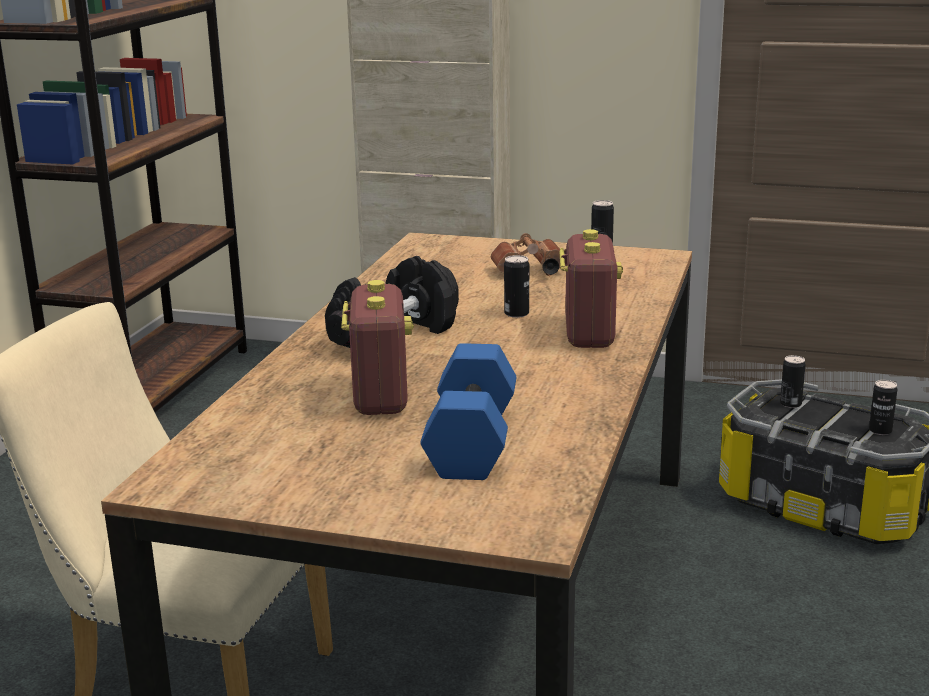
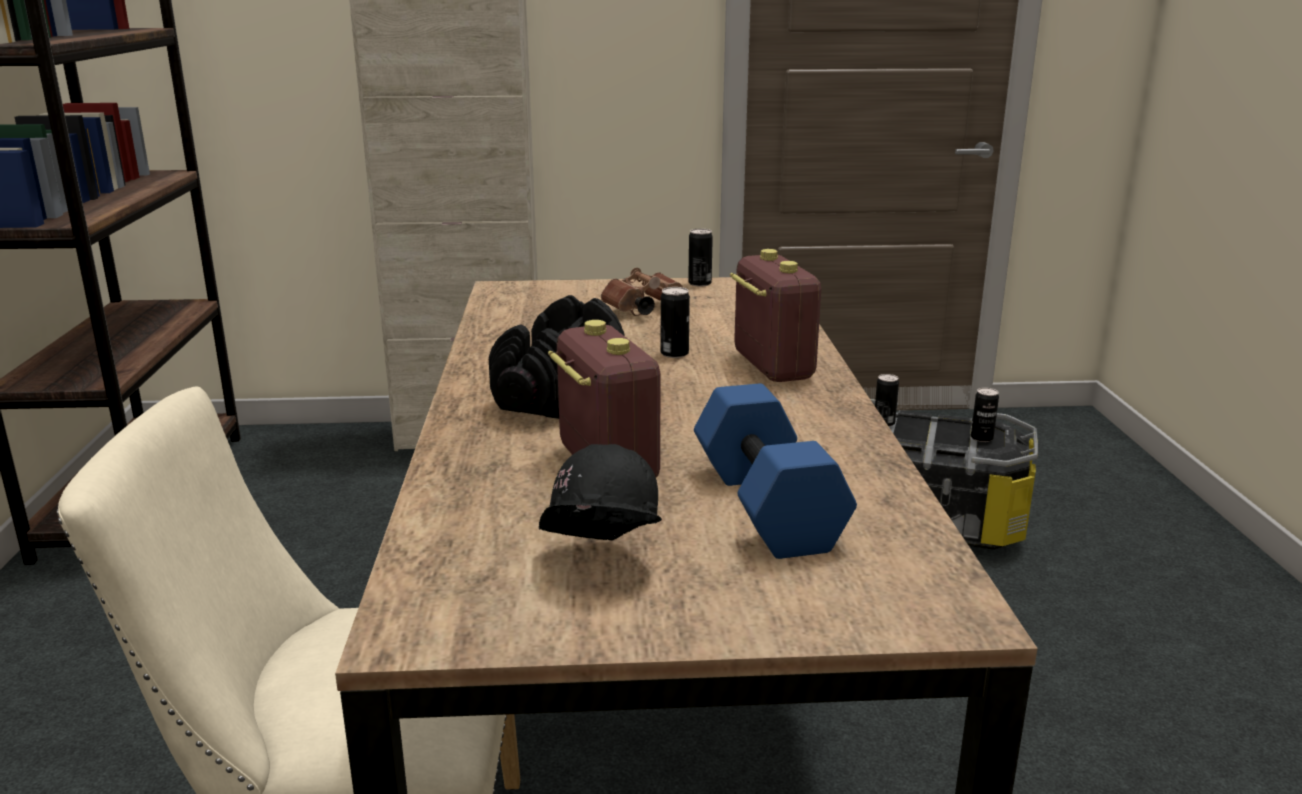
camera: 20 degrees left, 0 degrees up
(314, 462) = (598, 563): none -> black hard hat

